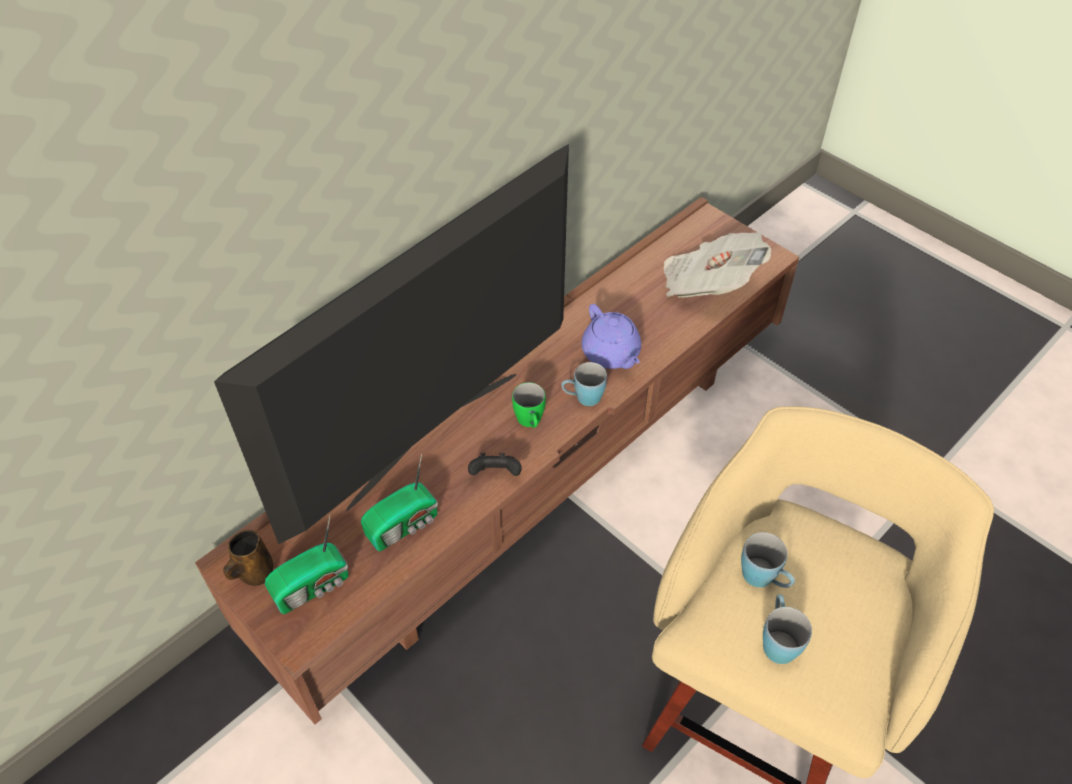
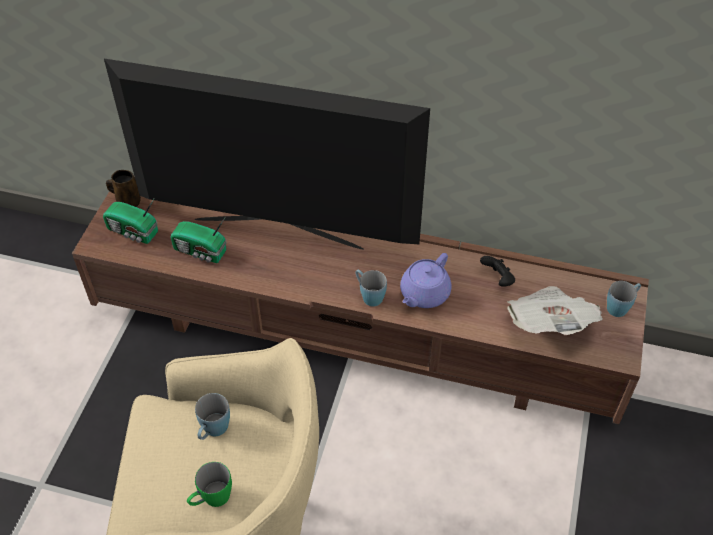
camera: 60 degrees right, 0 degrees up
(495, 474) = (269, 278): black game controller -> black game controller (498, 279)
(530, 422) = (326, 276): green mug -> green mug (211, 499)
(777, 640) = (166, 456): blue mug -> blue mug (620, 306)

